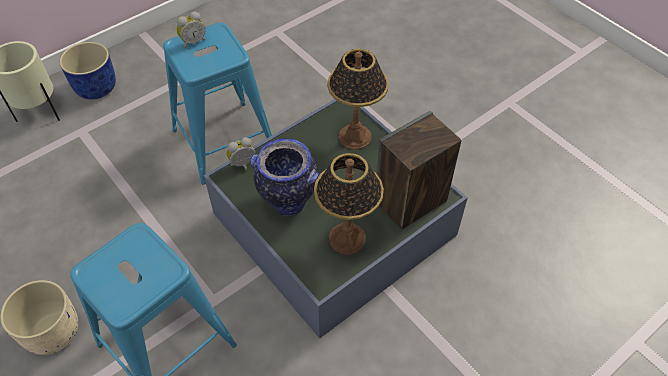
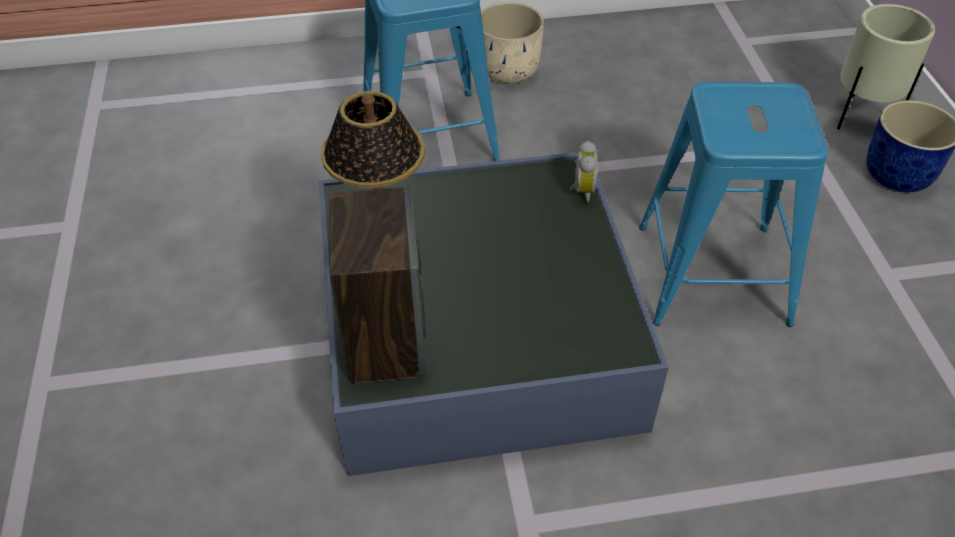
camera: 120 degrees right, 5 degrees down
(193, 41) = (787, 111): alarm clock -> none
(288, 203) = (485, 211): vase -> none
(355, 136) = (557, 335): table lamp -> none

